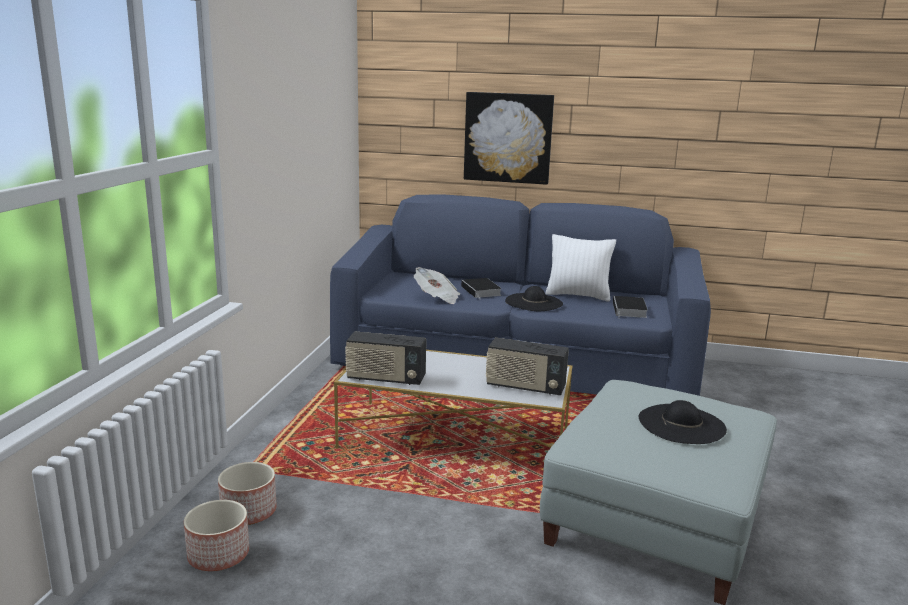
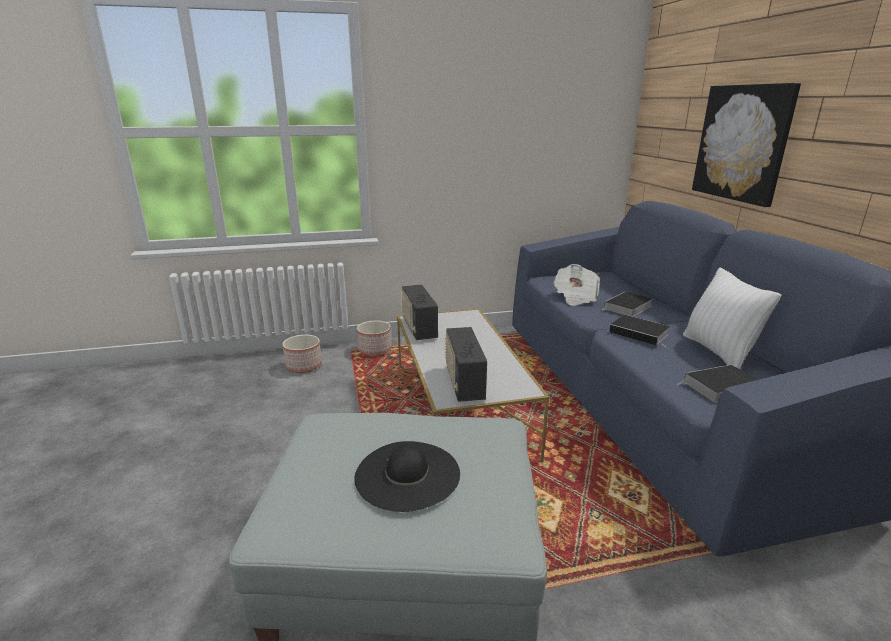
camera: 65 degrees right, 5 degrees up
(219, 555) = (257, 373): planter -> planter (375, 350)
(533, 302) = (640, 333): black hat -> book

